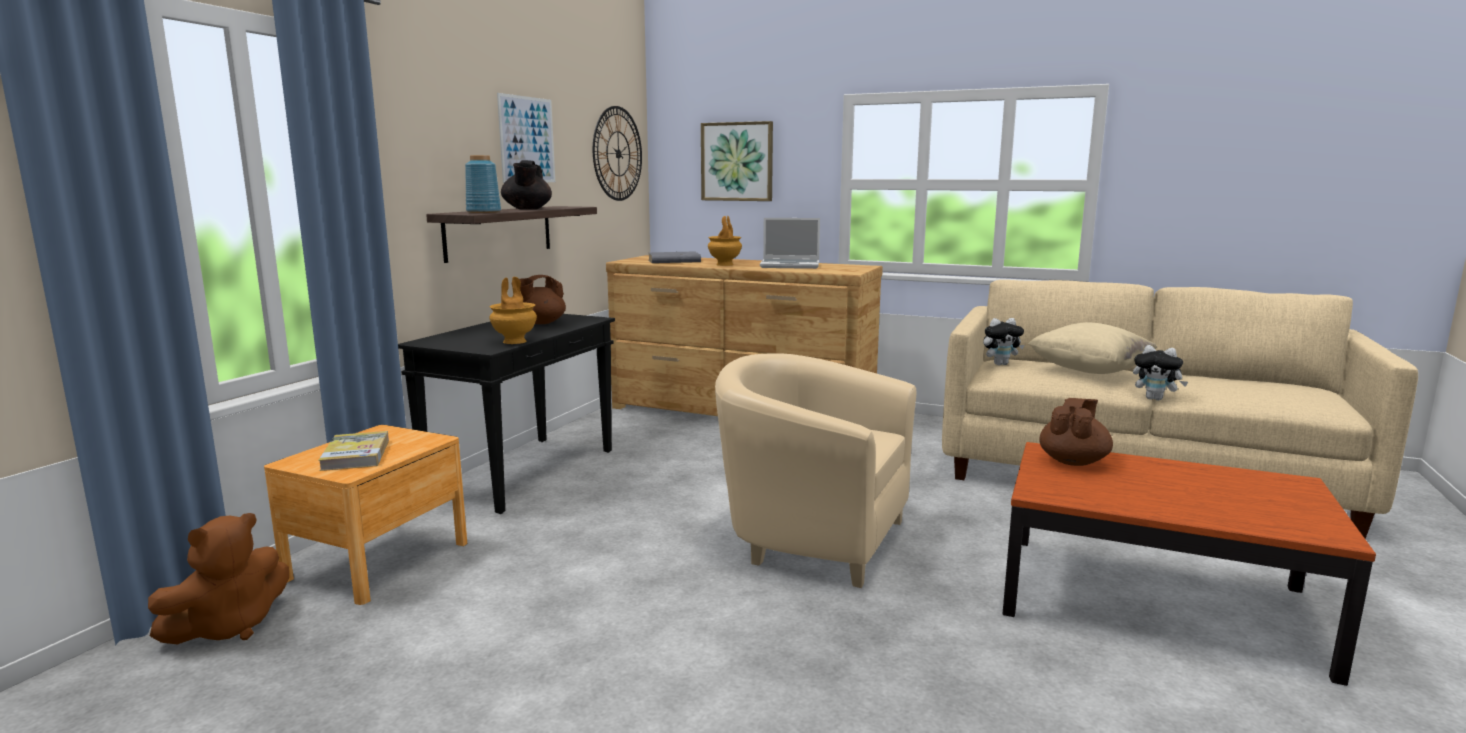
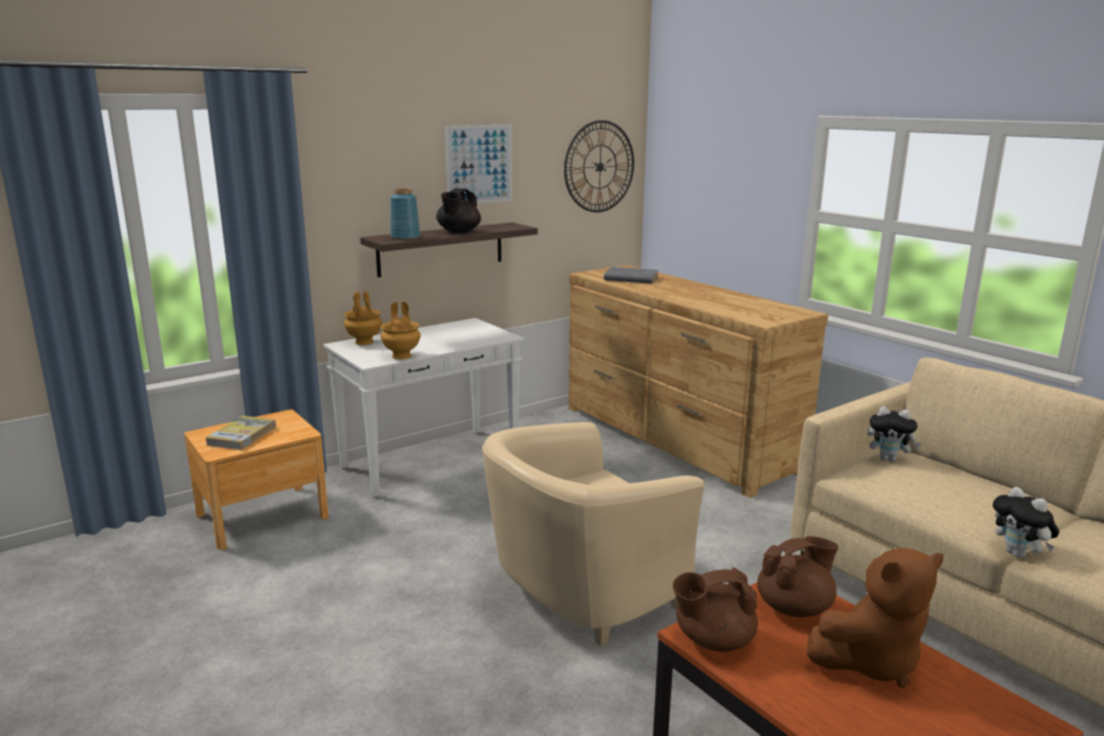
camera: 30 degrees right, 5 degrees up
(229, 627) = (140, 542): brown plush toy -> brown plush toy (870, 661)
(524, 472) = (431, 461): black console table -> white console table
(540, 323) = (456, 335): brown teapot -> brown teapot (712, 640)
(724, 264) = (665, 291): brown vase -> brown vase (364, 342)
(737, 161) = (716, 179): picture -> none
(791, 265) = (727, 301): laptop -> none
(811, 538) = (579, 596): beige armchair -> beige armchair turned 90 degrees counterclockwise
(1089, 372) = (978, 495): beige pillow -> none

